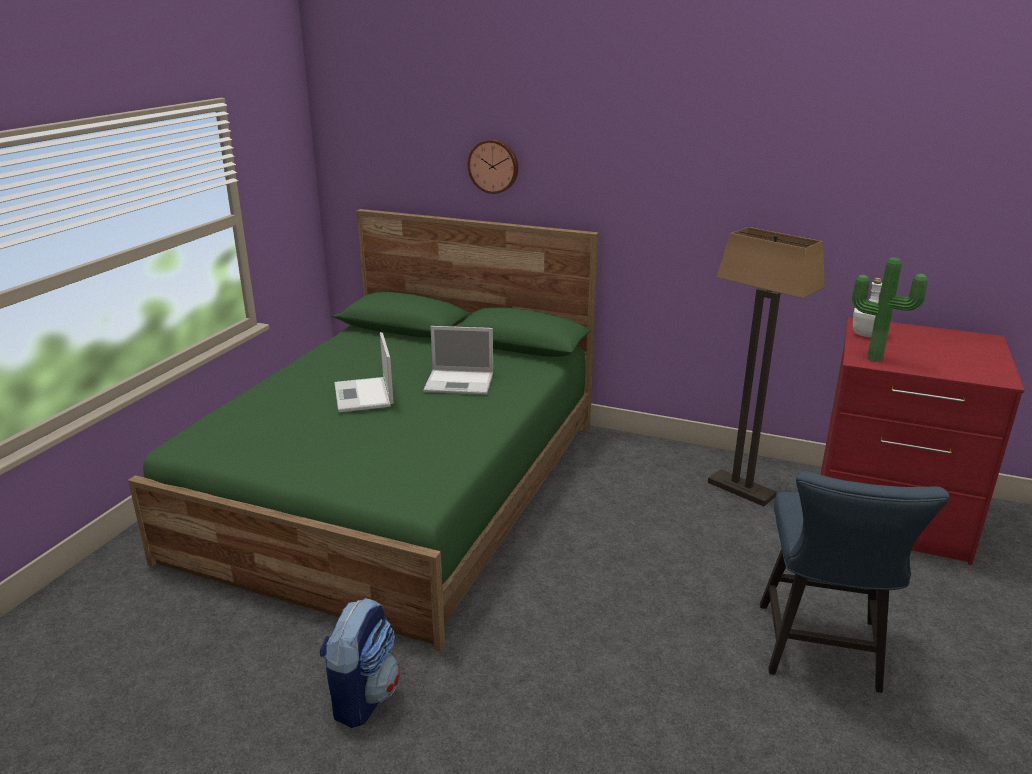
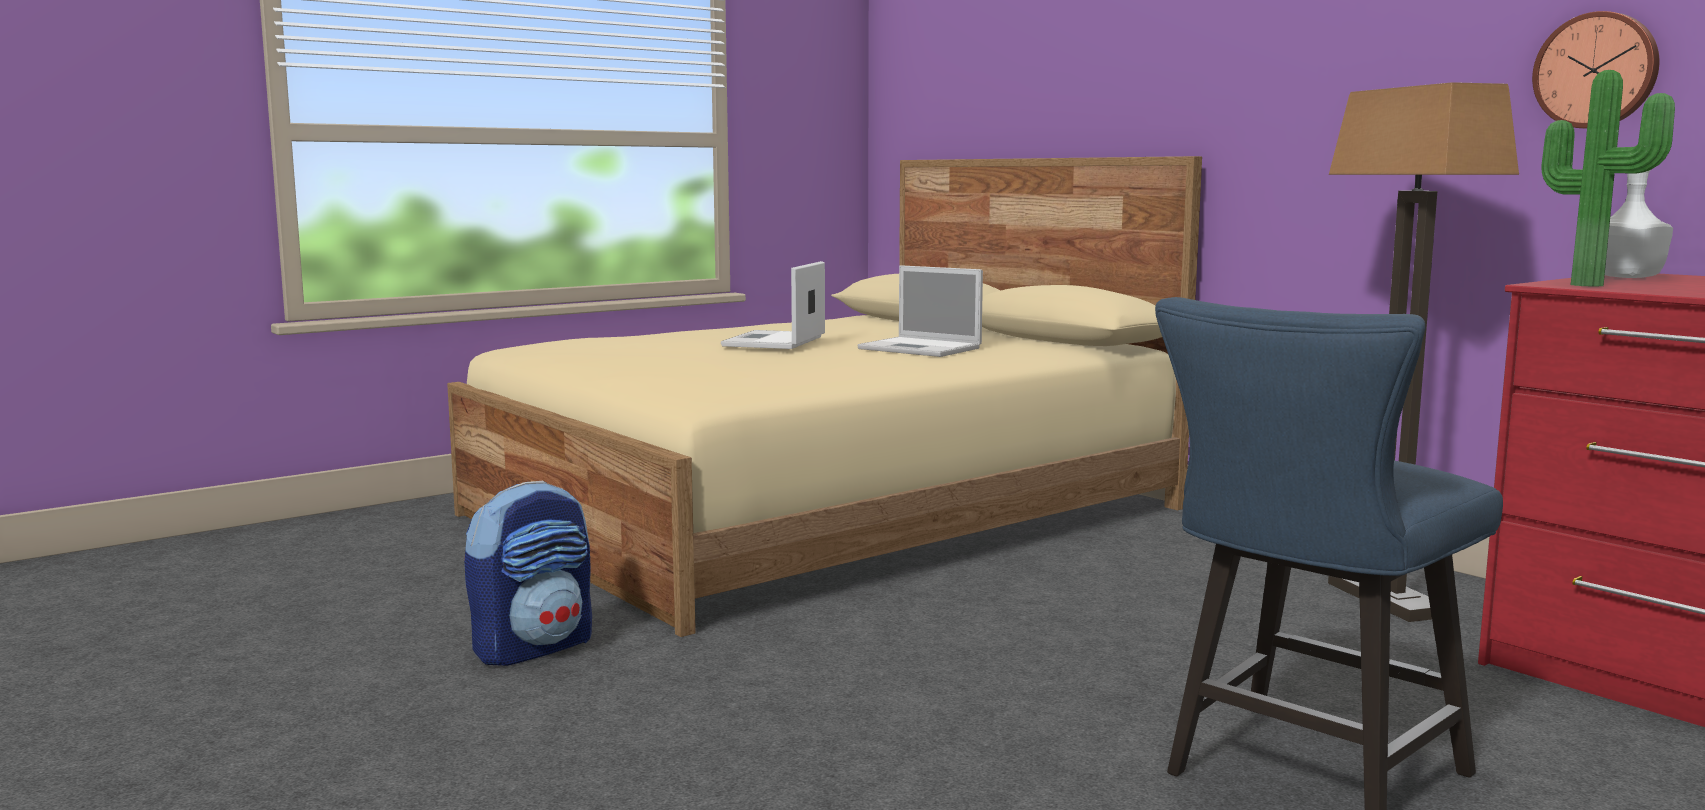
camera: 30 degrees right, 15 degrees down
(401, 487) = (826, 512): green bed -> beige bed
(494, 166) = (1069, 73): wall clock -> wall clock (1597, 70)

